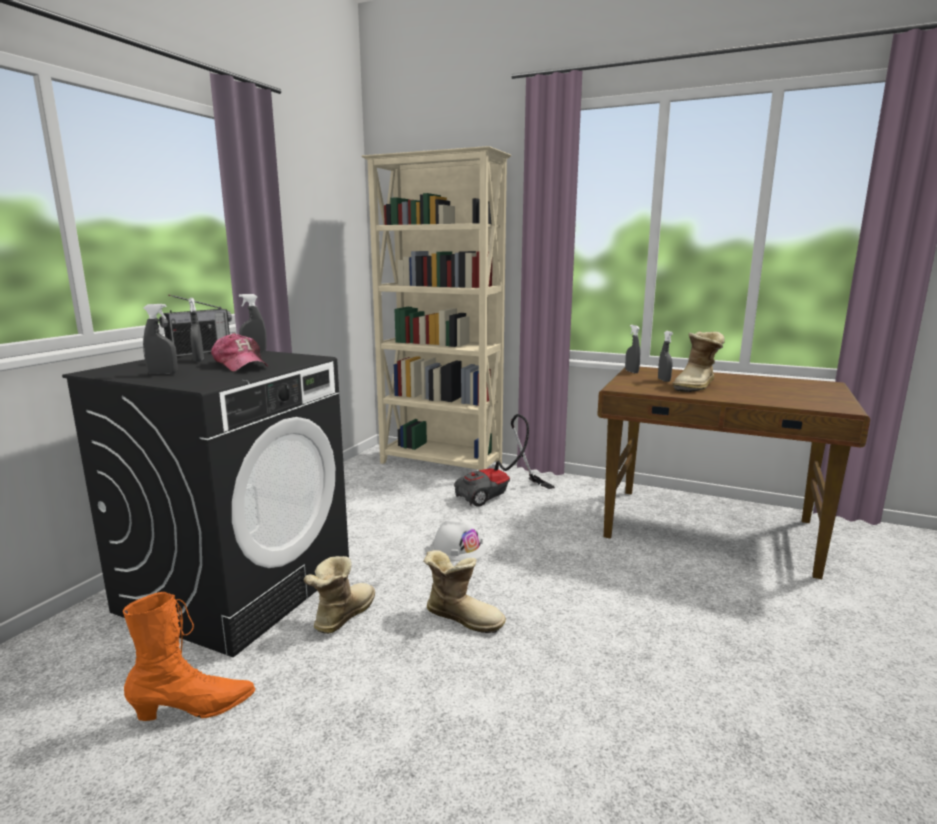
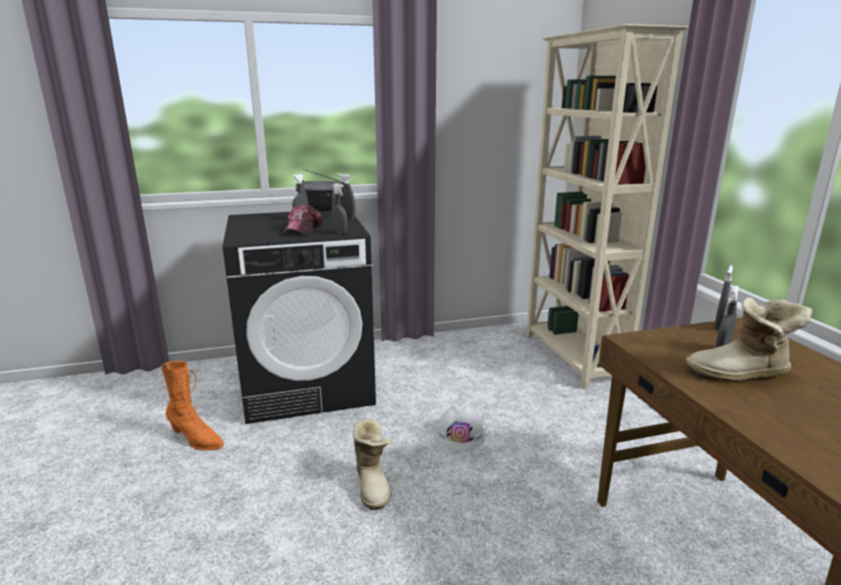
camera: 50 degrees right, 5 degrees up
(163, 374) = (255, 226): grey spray bottle -> grey spray bottle (340, 233)
(341, 616) = (319, 435): boot -> none
(499, 496) = (571, 409): vacuum cleaner -> none

